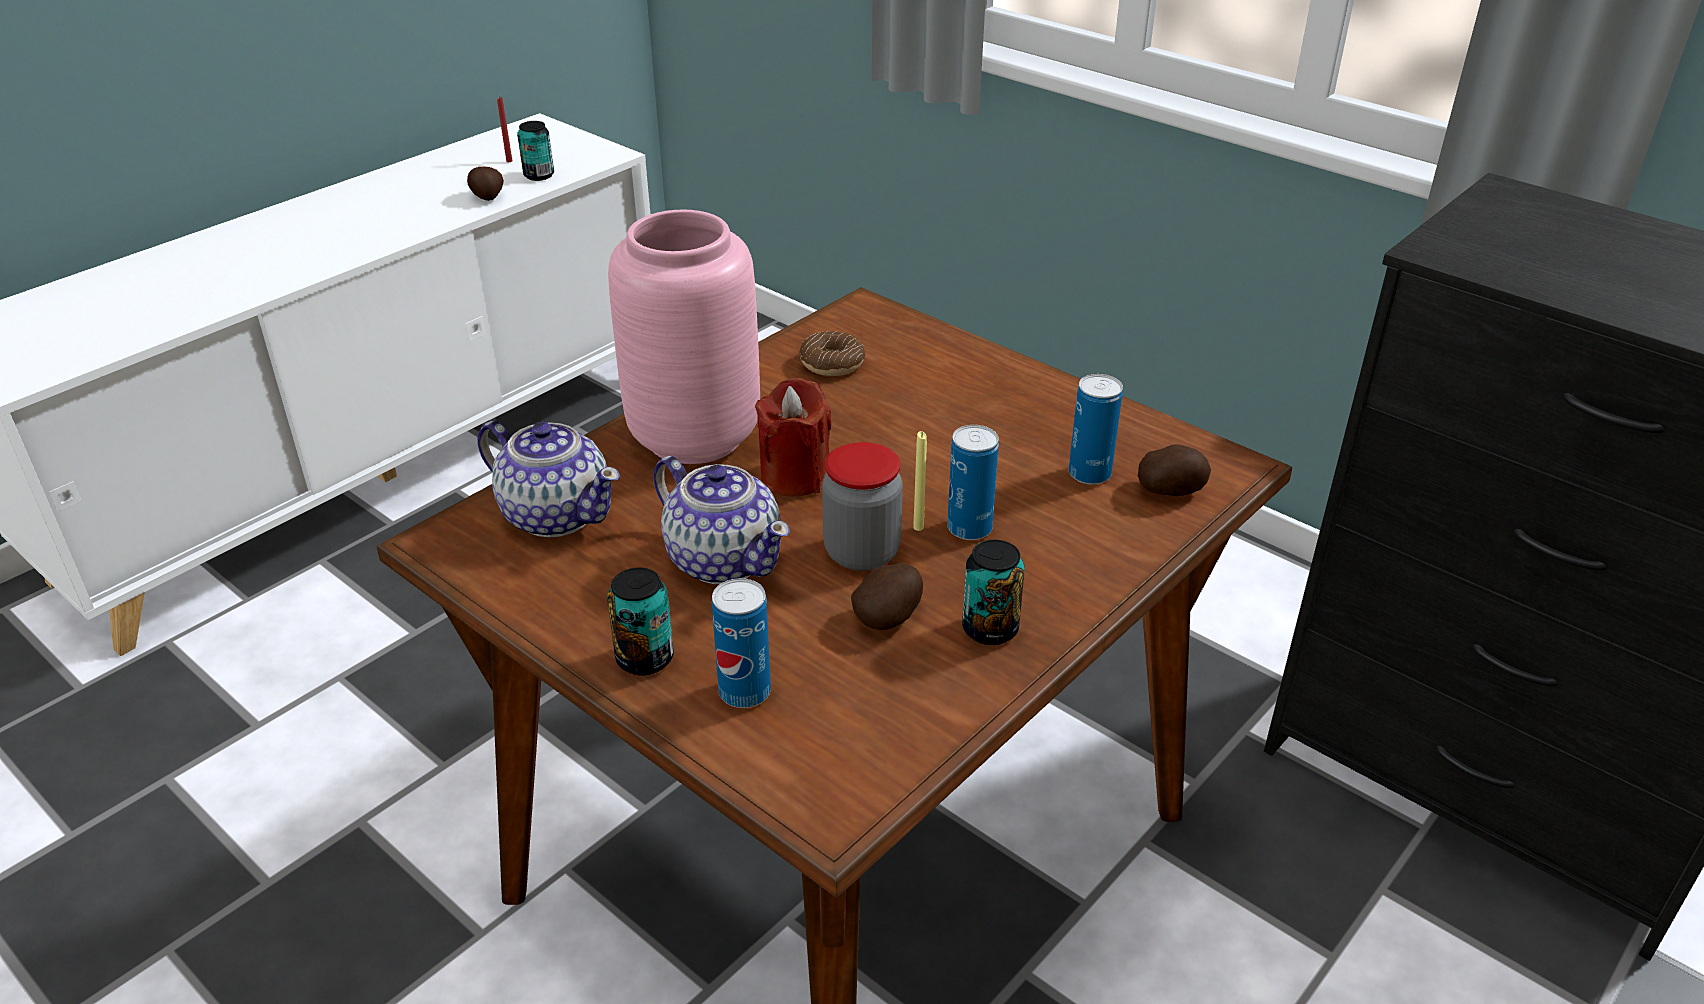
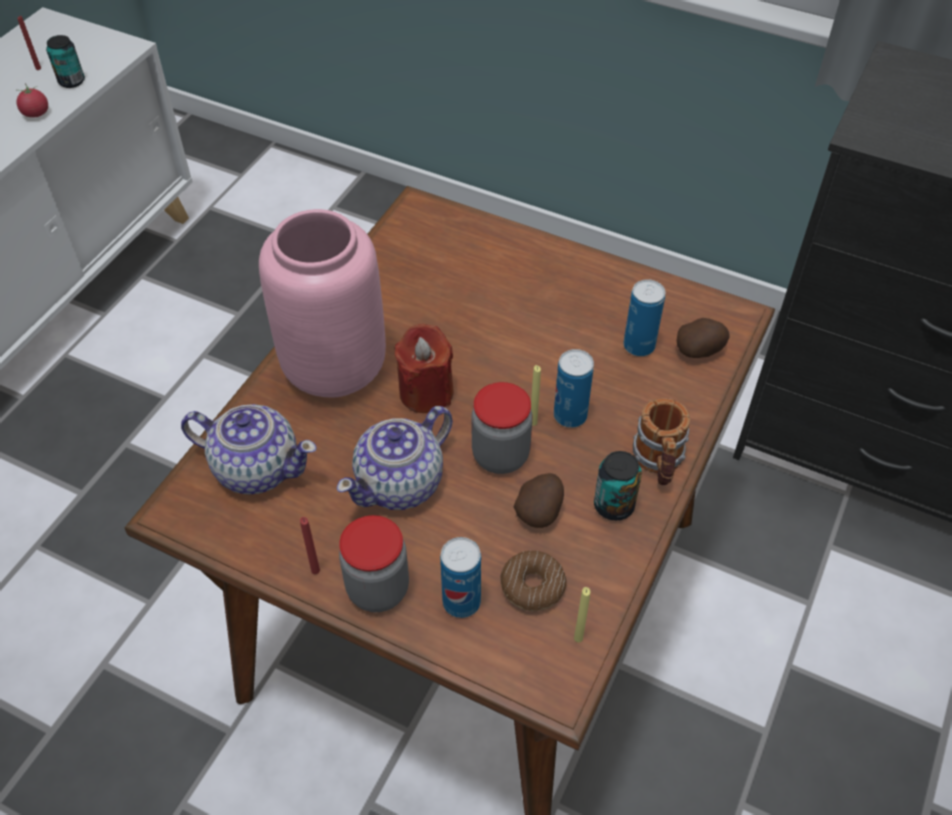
camera: 15 degrees left, 15 degrees up
(487, 197) = (36, 113): potato -> tomato
(577, 625) = (315, 570): none -> red candle
(645, 658) = (378, 589): can -> jar
(723, 559) = (401, 483): teapot -> teapot turned 105 degrees clockwise
(832, 363) = (414, 272): donut -> donut (532, 586)
(883, 761) = (578, 638): none -> yellow candle
(1069, 596) = (658, 463): none -> mug

